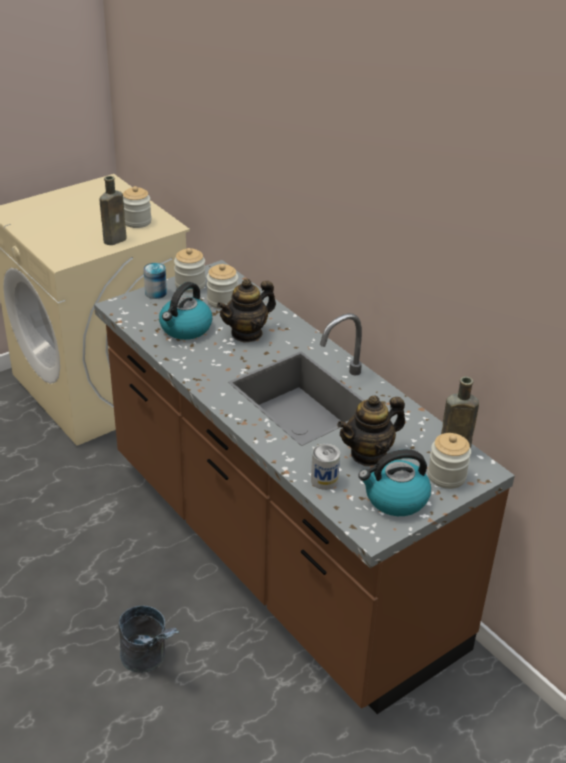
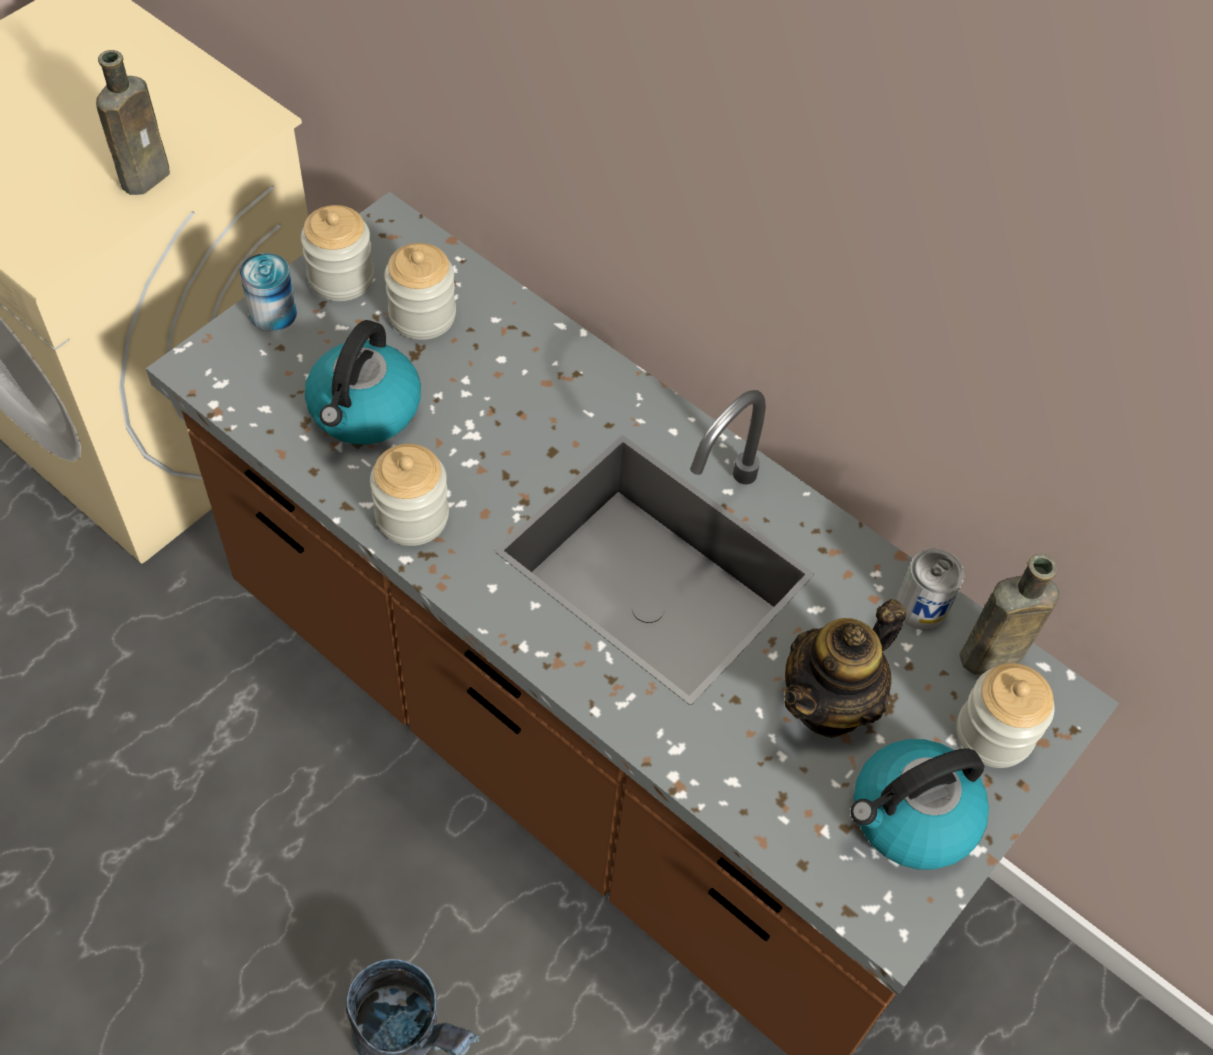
camera: 15 degrees left, 20 degrees up
(137, 222) = (180, 114): jar -> jar (412, 516)
(247, 333) = (498, 402): teapot -> none
(324, 480) = (760, 794): can -> can (921, 607)

